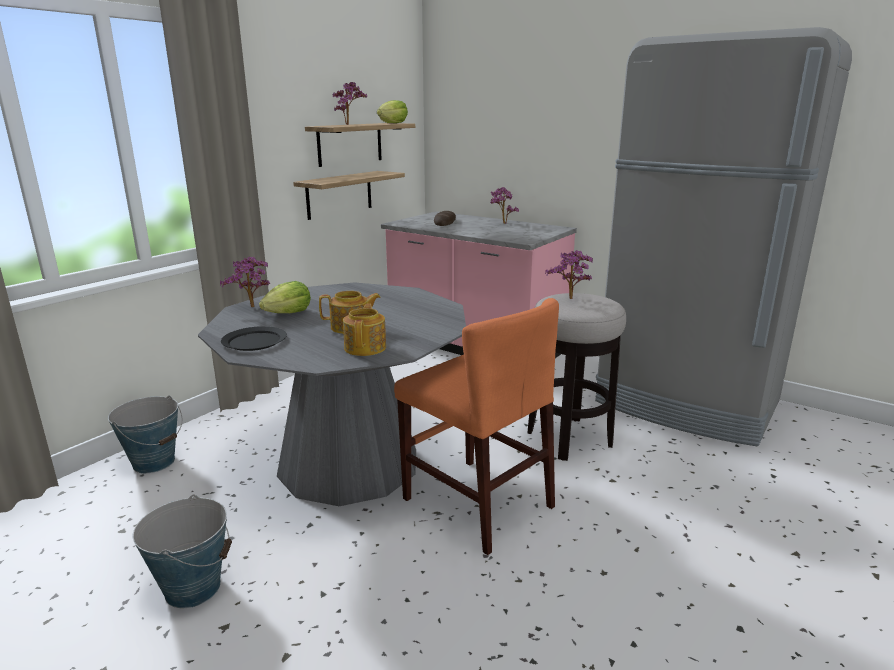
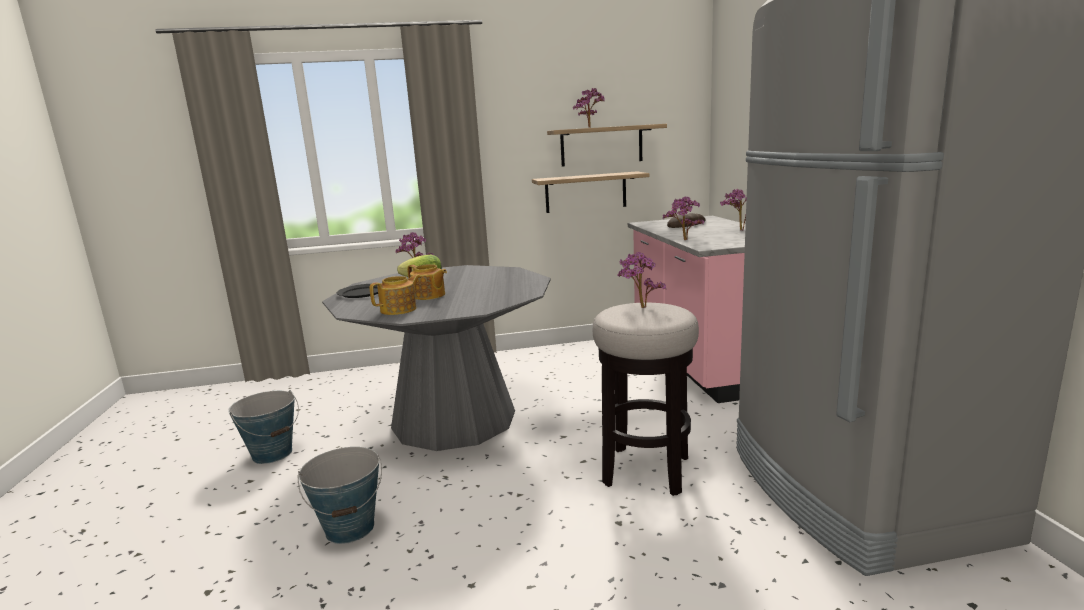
camera: 45 degrees right, 5 degrees down
(154, 462) = (367, 378): bucket -> bucket (350, 528)
(392, 123) = (644, 124): lettuce -> none
(477, 502) = (481, 484): orange chair -> none
(490, 237) = (683, 240): none -> potted plant

